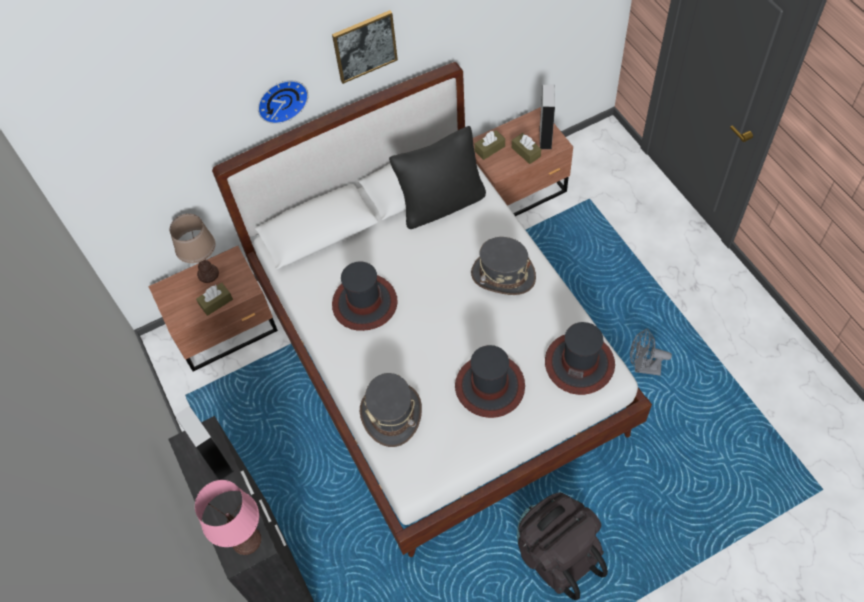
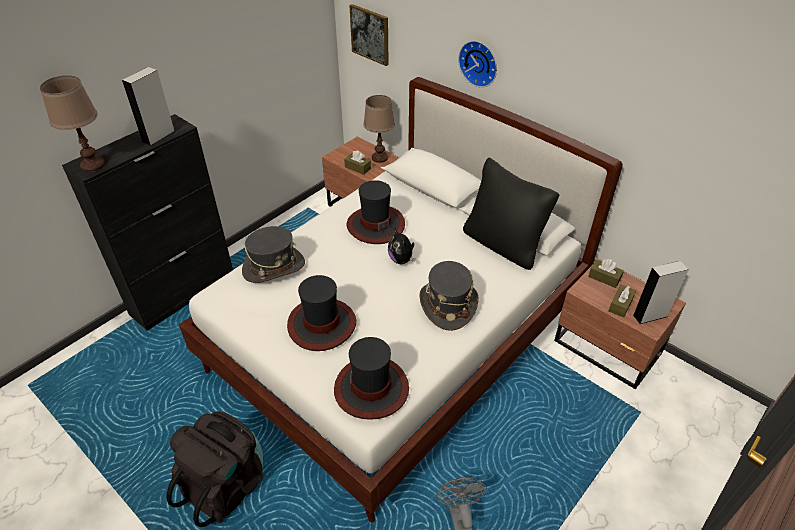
camera: 65 degrees right, 15 degrees down
(246, 539) = (93, 165): pink table lamp -> brown table lamp
(364, 46) = (555, 71): picture -> picture (370, 34)
(427, 295) = (401, 260): none -> plush toy

